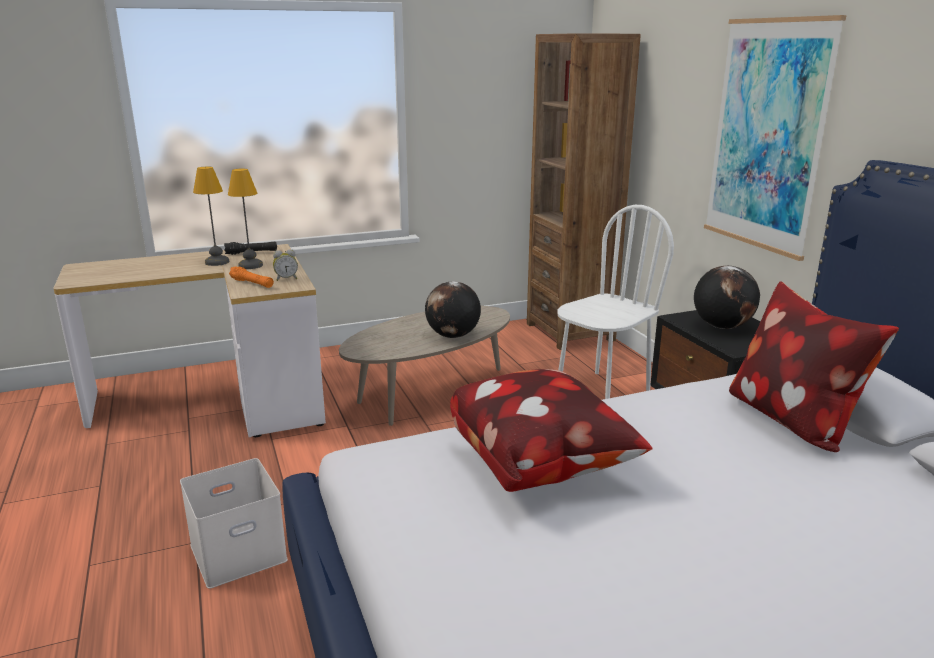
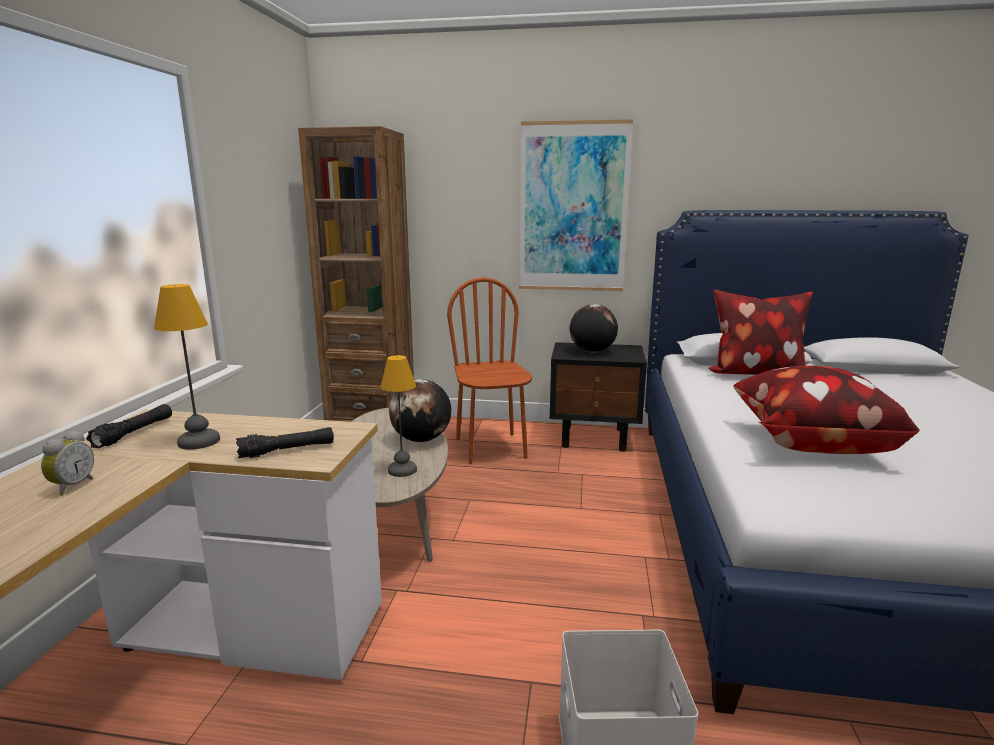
camera: 60 degrees left, 5 degrees down
(217, 262) = (127, 460): table lamp -> table lamp (403, 470)
(252, 283) = (287, 451): orange flashlight -> black flashlight
(286, 279) = (307, 430): alarm clock -> alarm clock (71, 486)
(602, 393) = (491, 448): white chair -> brown chair

